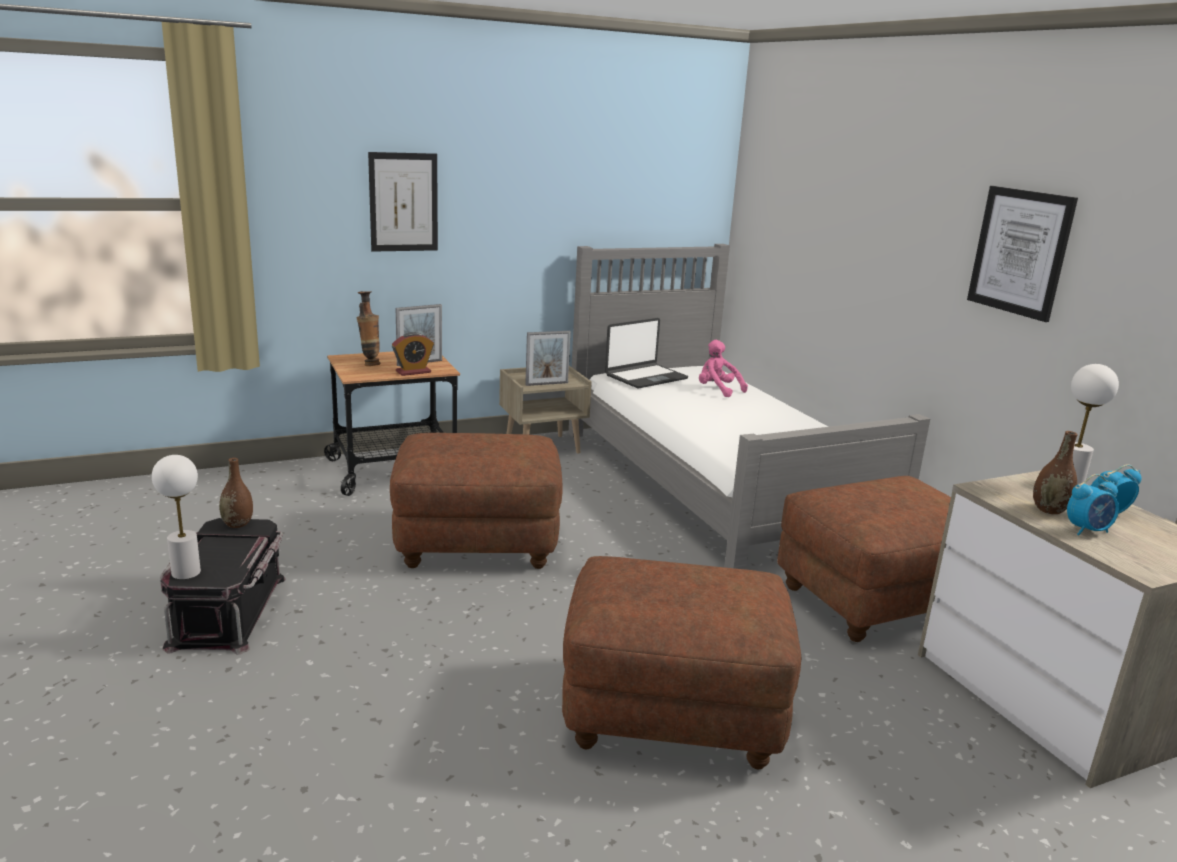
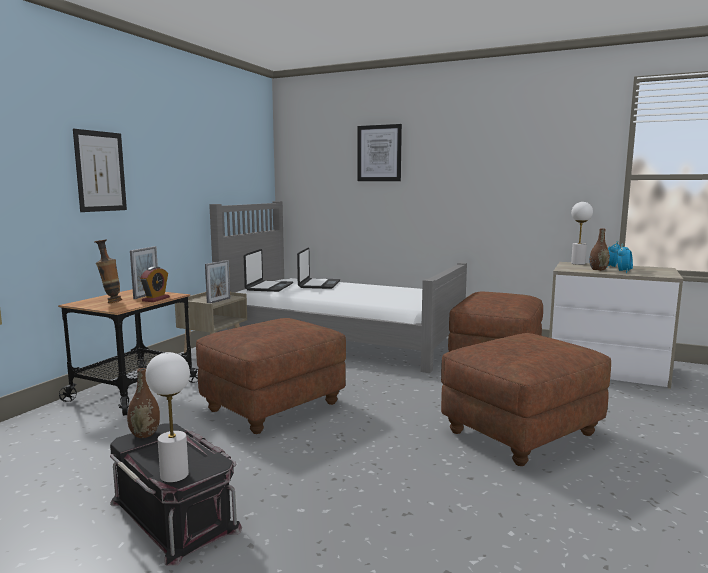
camera: 40 degrees left, 10 degrees down
(717, 390) = (318, 284): pink plush toy -> laptop
(1020, 252) = (502, 165): picture -> picture (379, 153)

